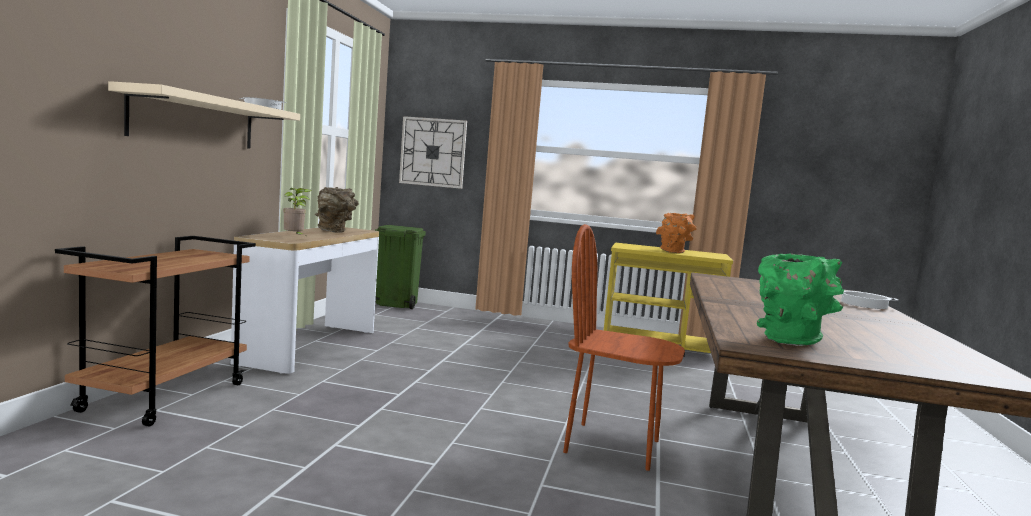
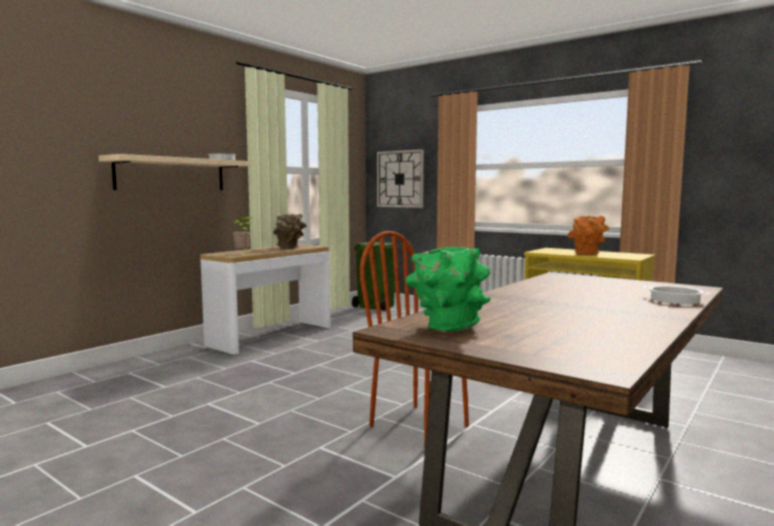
camera: 25 degrees right, 0 degrees up
(165, 396) = (143, 364): brown cart -> none

